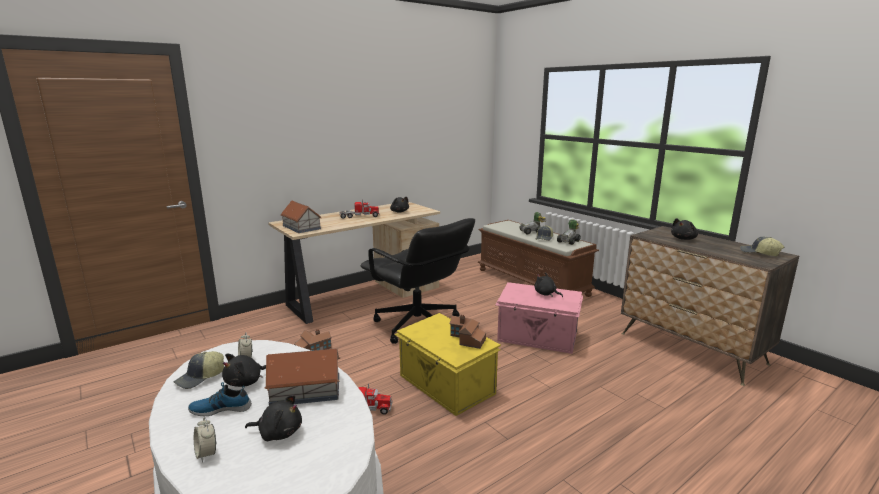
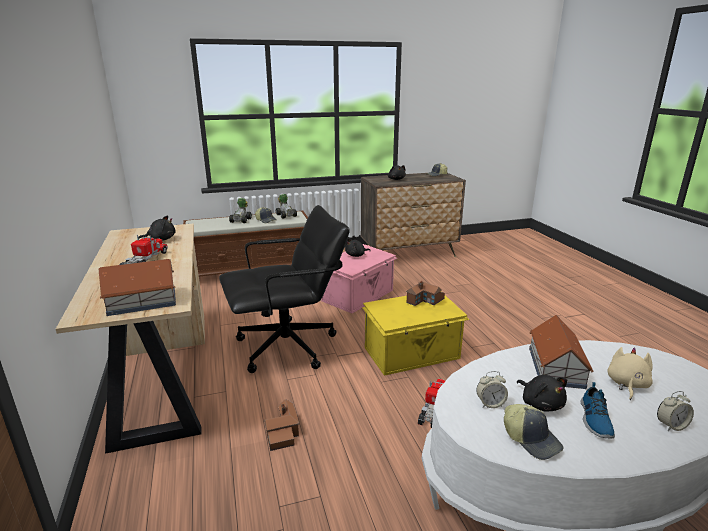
camera: 70 degrees left, 5 degrees up
(278, 432) = (626, 384): black plush toy -> beige plush toy

